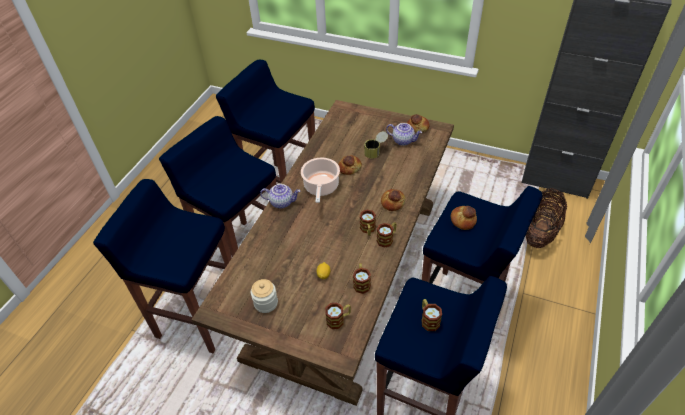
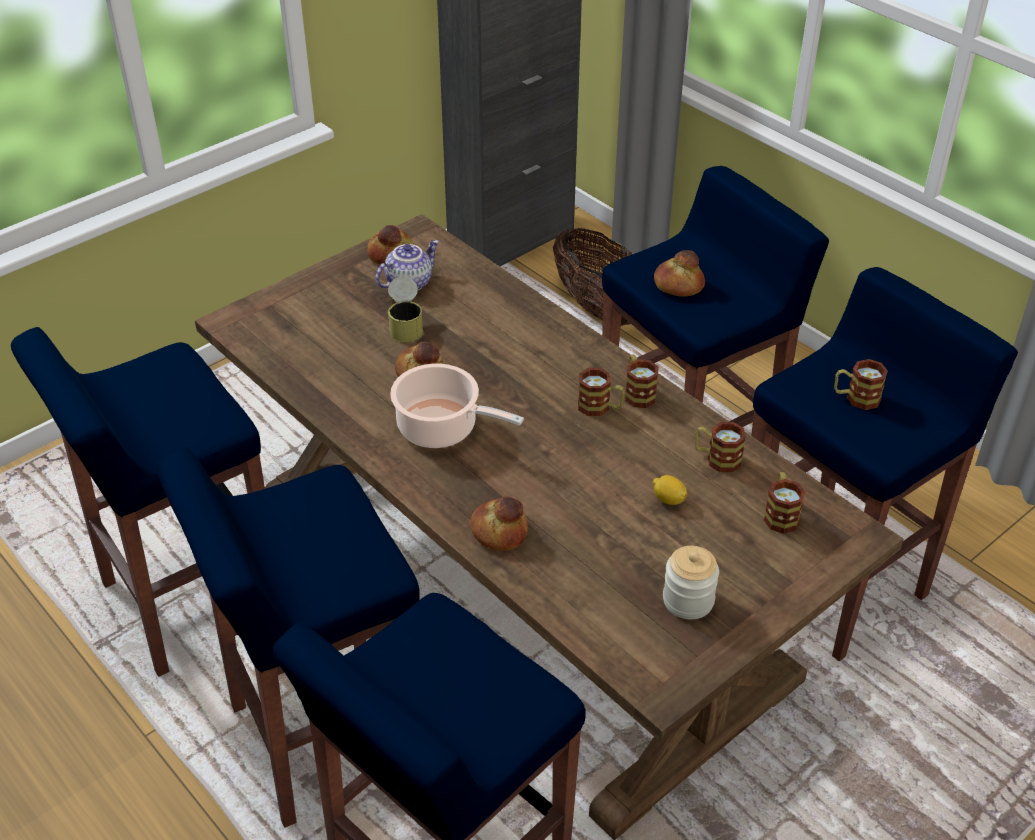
camera: 65 degrees left, 5 degrees down
(282, 202) = (436, 496): teapot -> none
(393, 203) = (557, 354): bread -> bread (500, 531)

